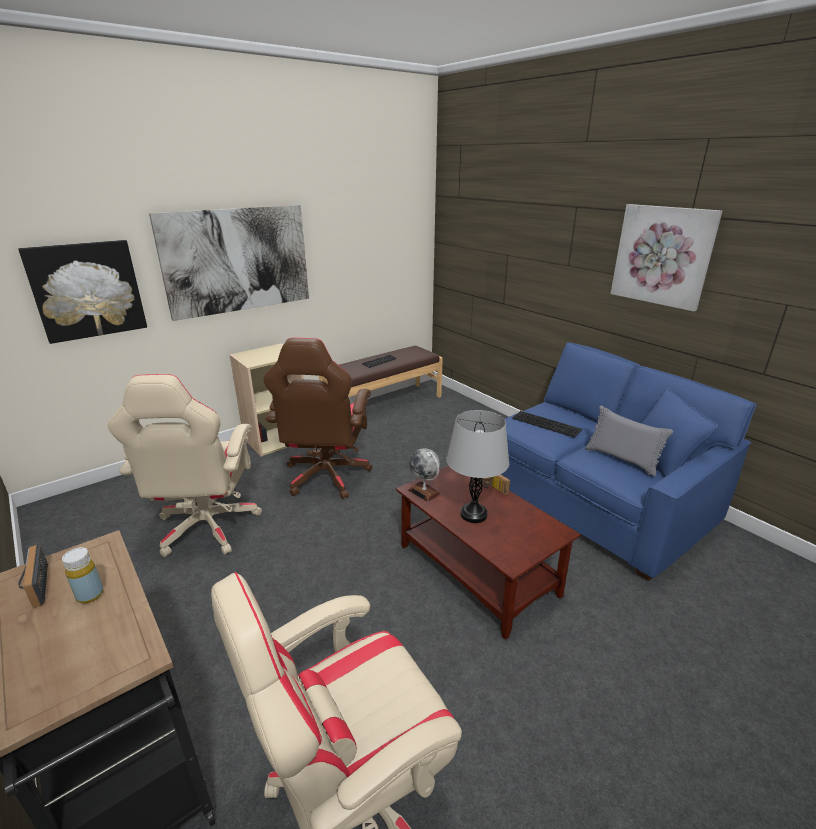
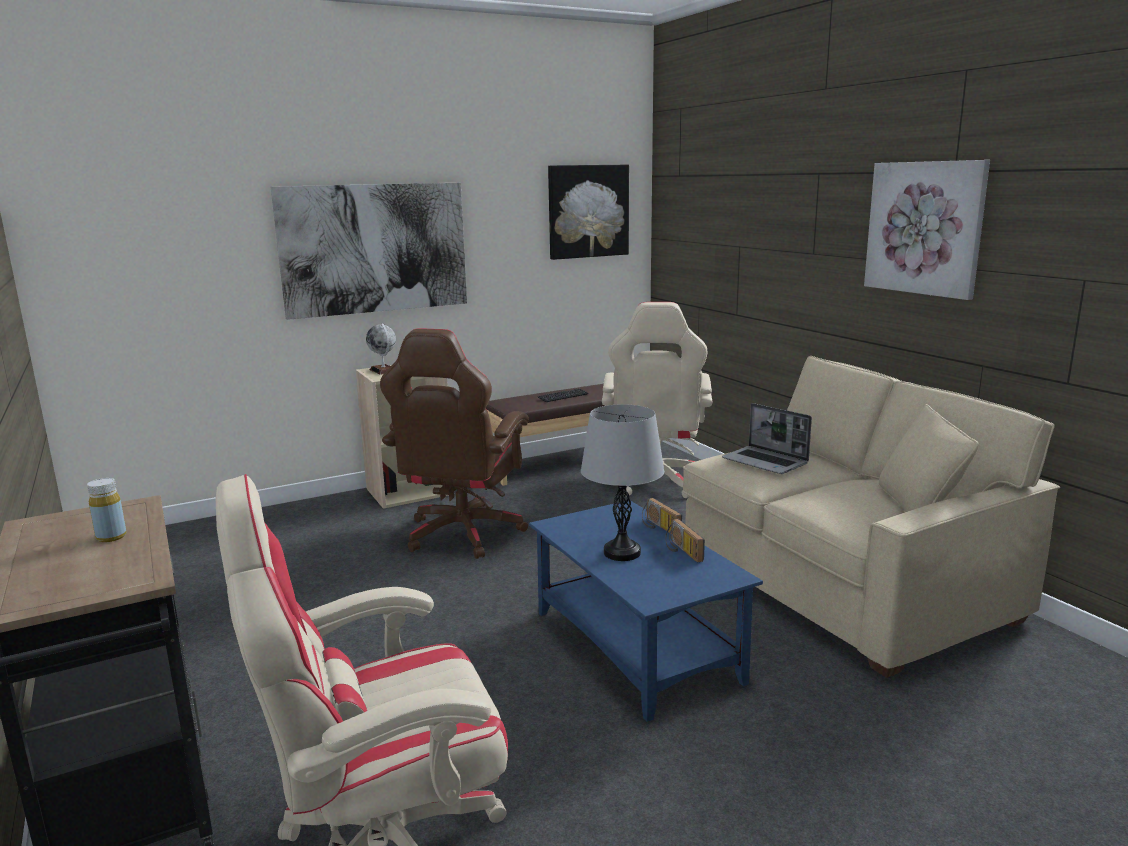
camera: 10 degrees right, 10 degrees down
(33, 586) = (56, 528): radio -> radio (681, 551)
(87, 290) = (189, 275): picture -> picture (588, 211)
(207, 526) = (292, 575): beige office chair -> beige office chair (655, 481)
(424, 492) = (565, 528): globe -> globe (383, 370)
(478, 570) = (637, 647): brown coffee table -> blue coffee table
(547, 423) = (766, 462): keyboard -> laptop
(596, 502) = (843, 585): blue sofa -> beige sofa
(622, 459) = (857, 503): grey pillow -> none

